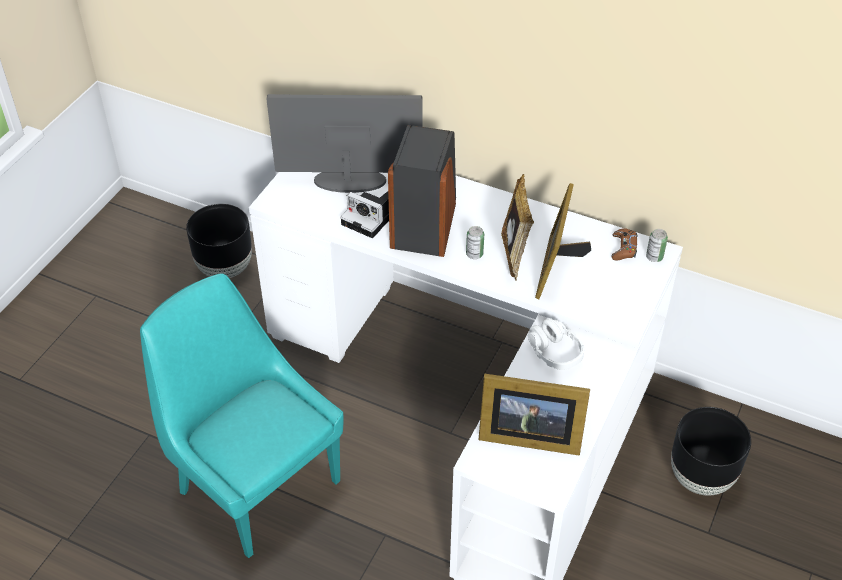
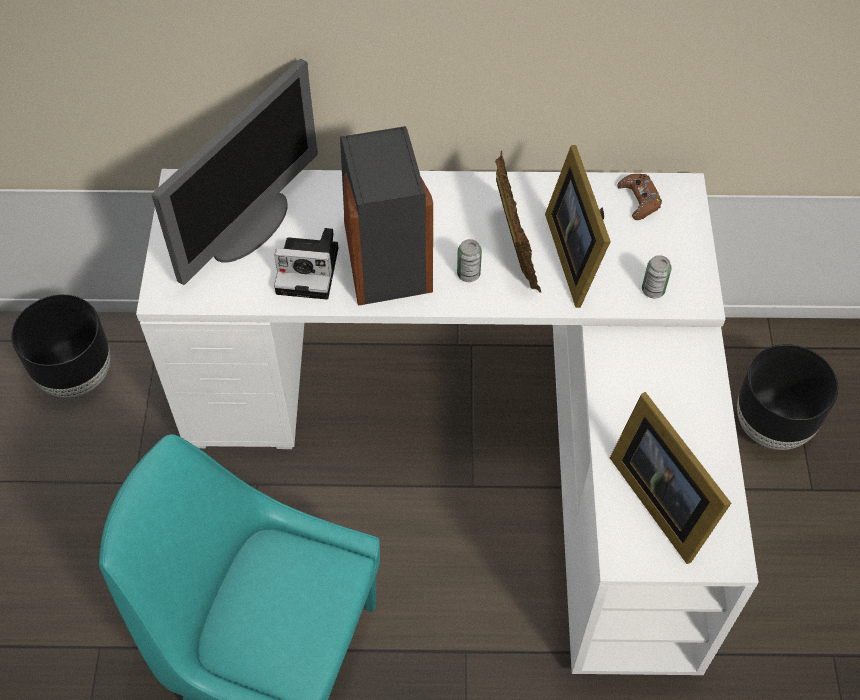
camera: 25 degrees left, 10 degrees up
(349, 181) = (251, 227): monitor -> monitor turned 150 degrees clockwise
(527, 435) = (661, 497): picture frame -> picture frame turned 75 degrees clockwise
(555, 352) = (630, 369): white headphones -> none
(654, 257) = (680, 199): can -> can (653, 290)

